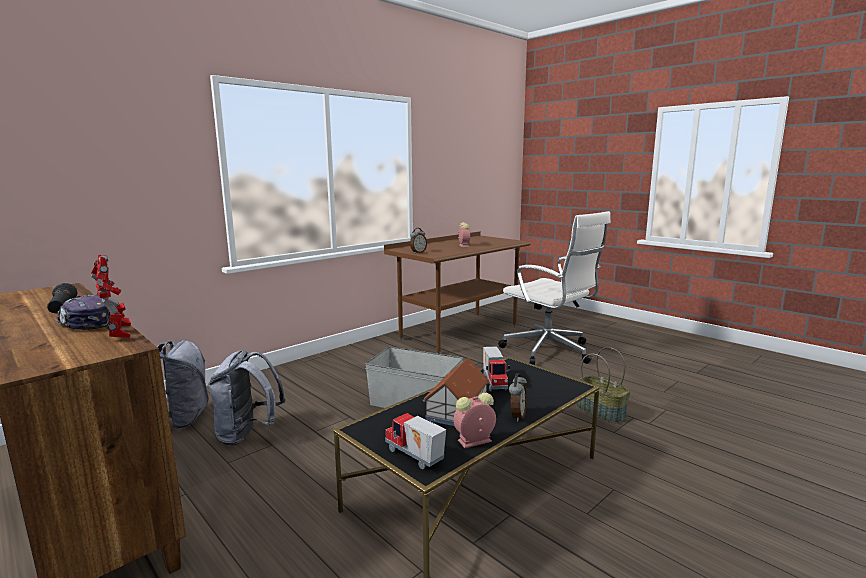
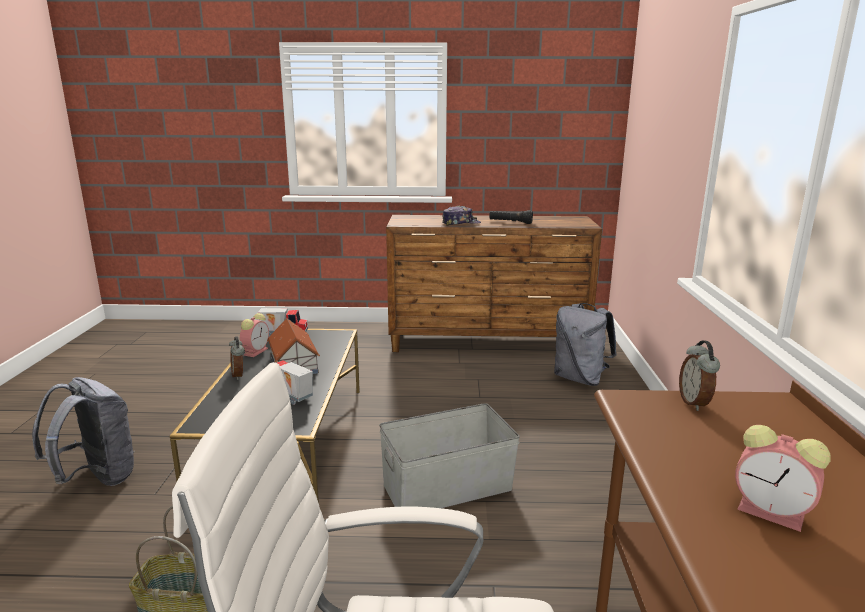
camera: 135 degrees right, 5 degrees up
(119, 336) = (422, 224): toy robot -> none
(248, 435) = (511, 393): grey backpack -> grey backpack (97, 478)

